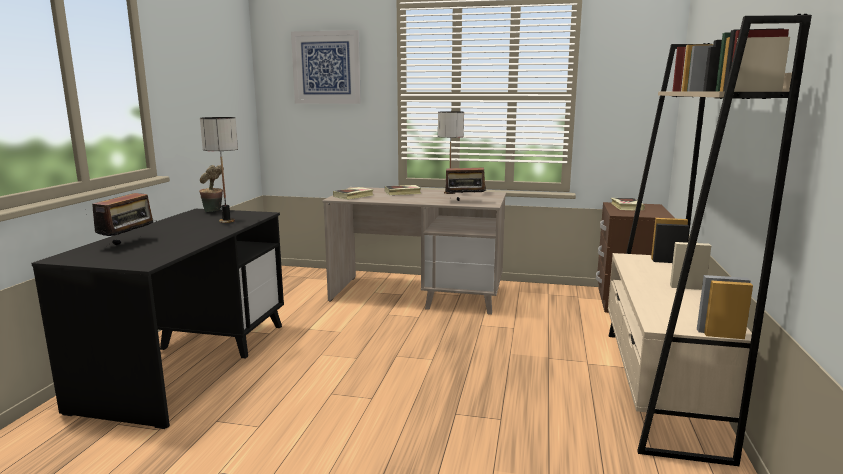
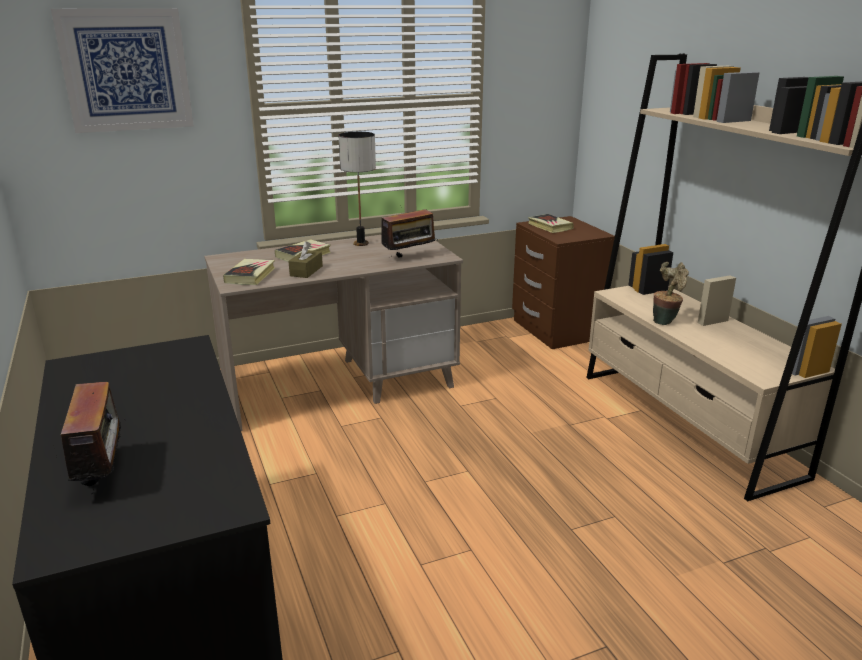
camera: 35 degrees left, 10 degrees up
(213, 211) = (96, 359): potted plant -> potted plant (665, 321)
(227, 221) = (167, 375): table lamp -> none
(388, 198) = (306, 271): none -> brown tissue box

